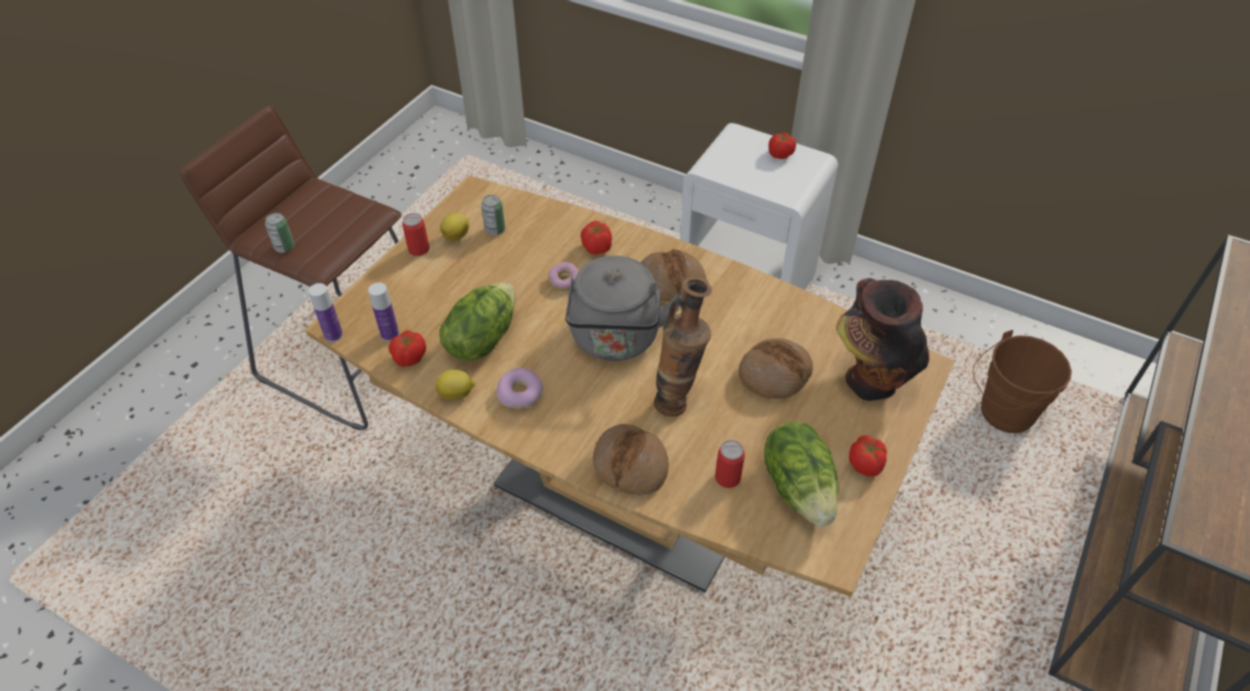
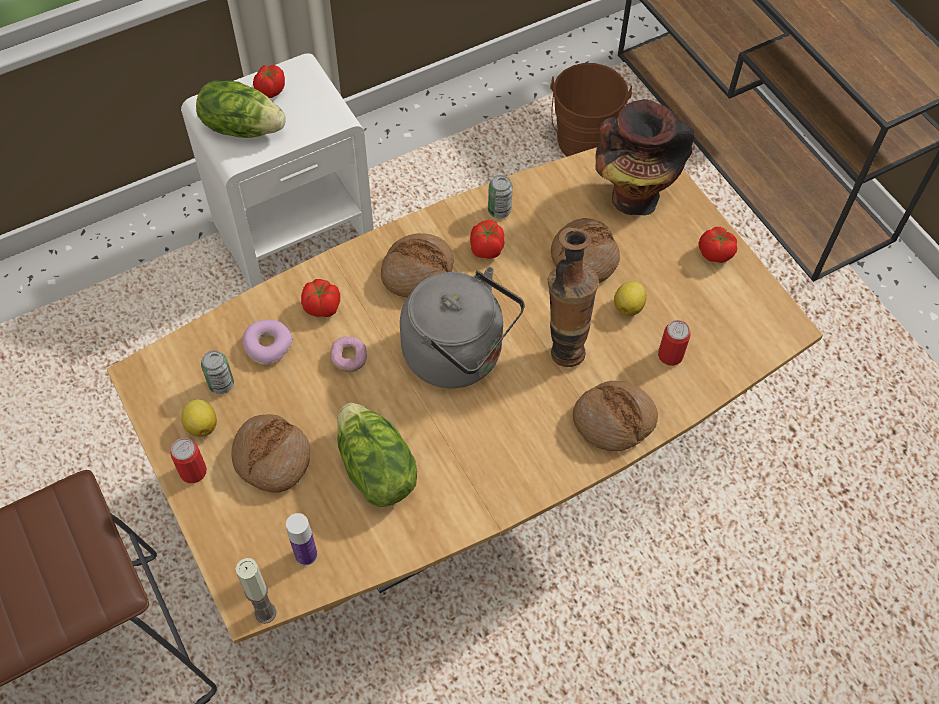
camera: 60 degrees left, 10 degrees up
(284, 247) = (54, 618): can -> can (499, 210)
(333, 335) = (265, 613): bottle -> candle
(409, 358) = (354, 549): tomato -> tomato (486, 249)
(455, 281) = (271, 458): none -> bread
(457, 394) = (435, 526): lemon -> lemon (629, 306)
(520, 393) = (472, 469): donut -> donut (268, 345)
(799, 487) = (710, 311): lettuce -> lettuce (242, 127)

